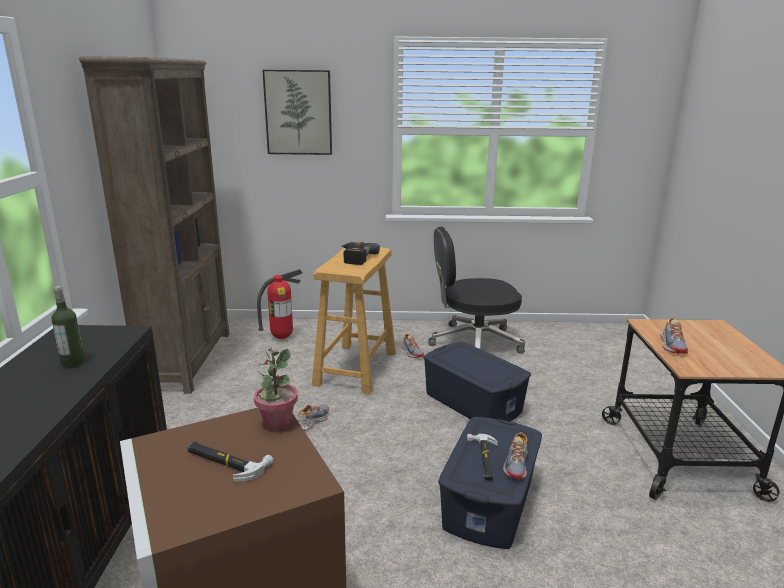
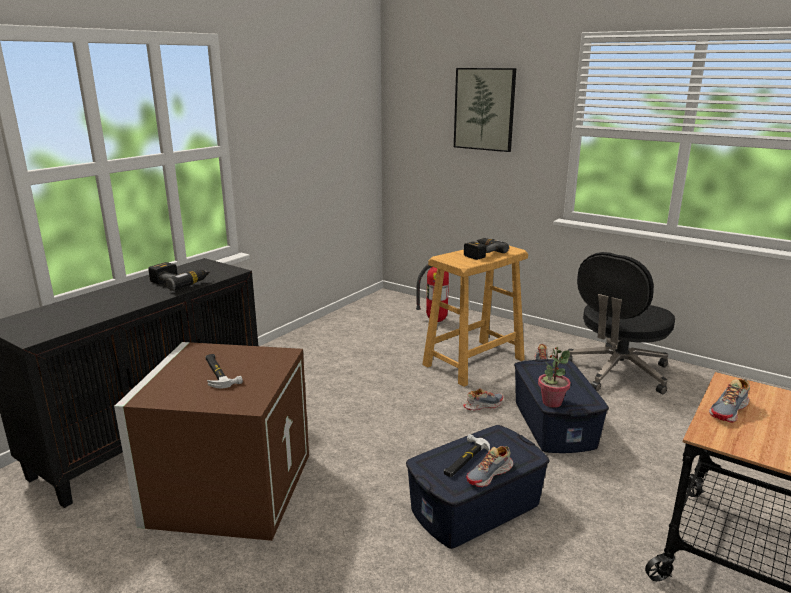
camera: 35 degrees right, 0 degrees up
(73, 363) = (180, 282): bottle -> power drill
(188, 360) = (349, 319): brown bookcase -> none
(277, 423) = (278, 361): potted plant -> potted plant (551, 402)
(312, 421) = (394, 392): shoe -> shoe (483, 405)
(473, 343) = (617, 372): black office chair -> black office chair turned 75 degrees counterclockwise

